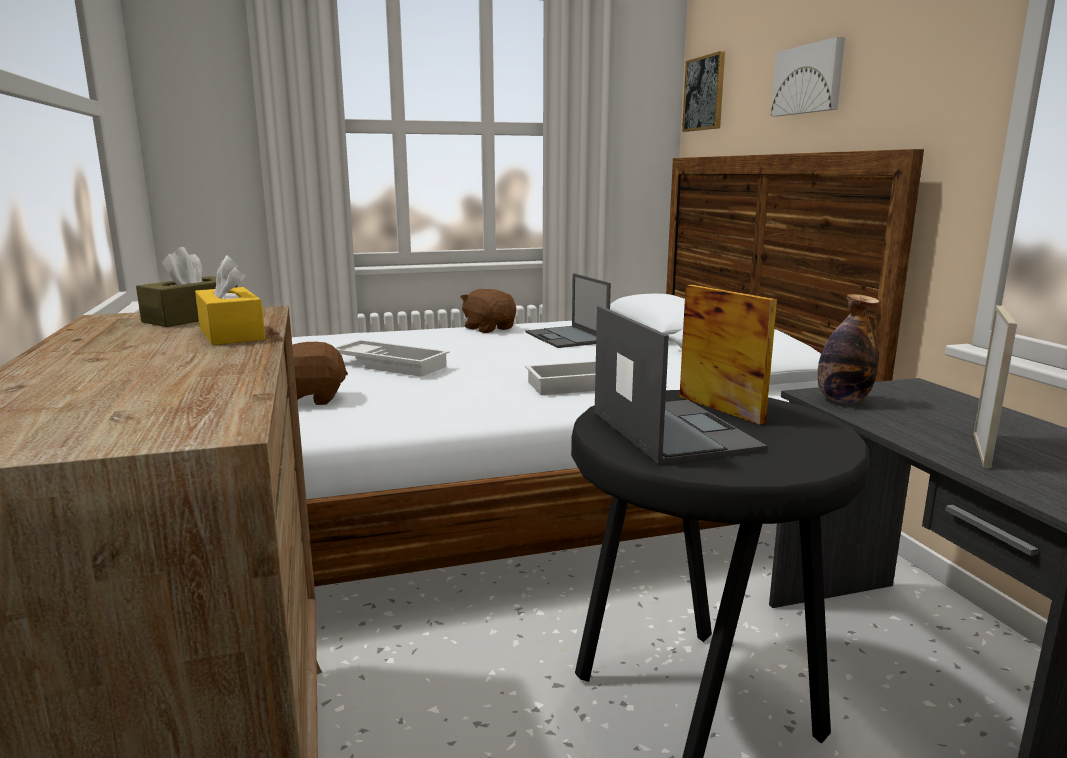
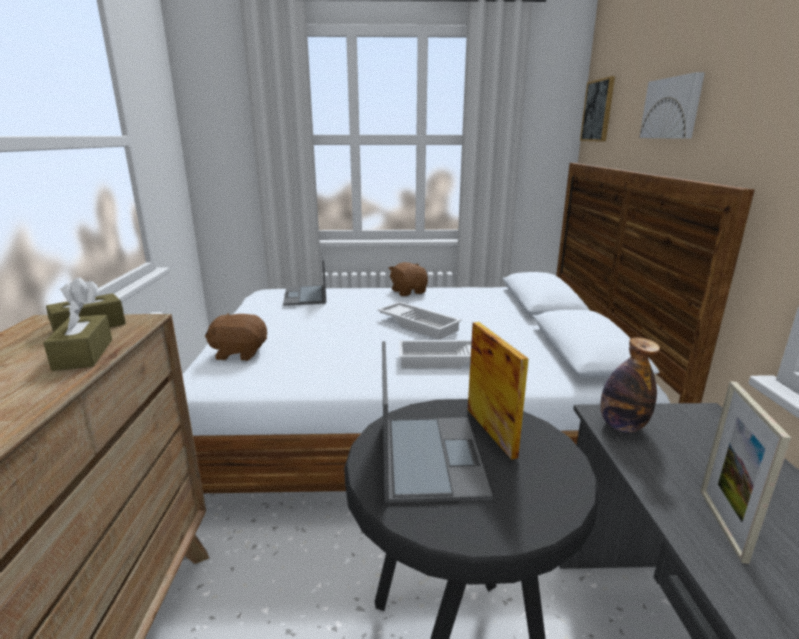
camera: 15 degrees right, 5 degrees up
(231, 334) = (84, 354): yellow tissue box -> brown tissue box
(391, 364) = (317, 324): white tray -> white tray (419, 324)
(567, 337) = (459, 306): laptop -> laptop (305, 296)
(981, 450) = (722, 524): picture frame -> picture frame turned 150 degrees clockwise

